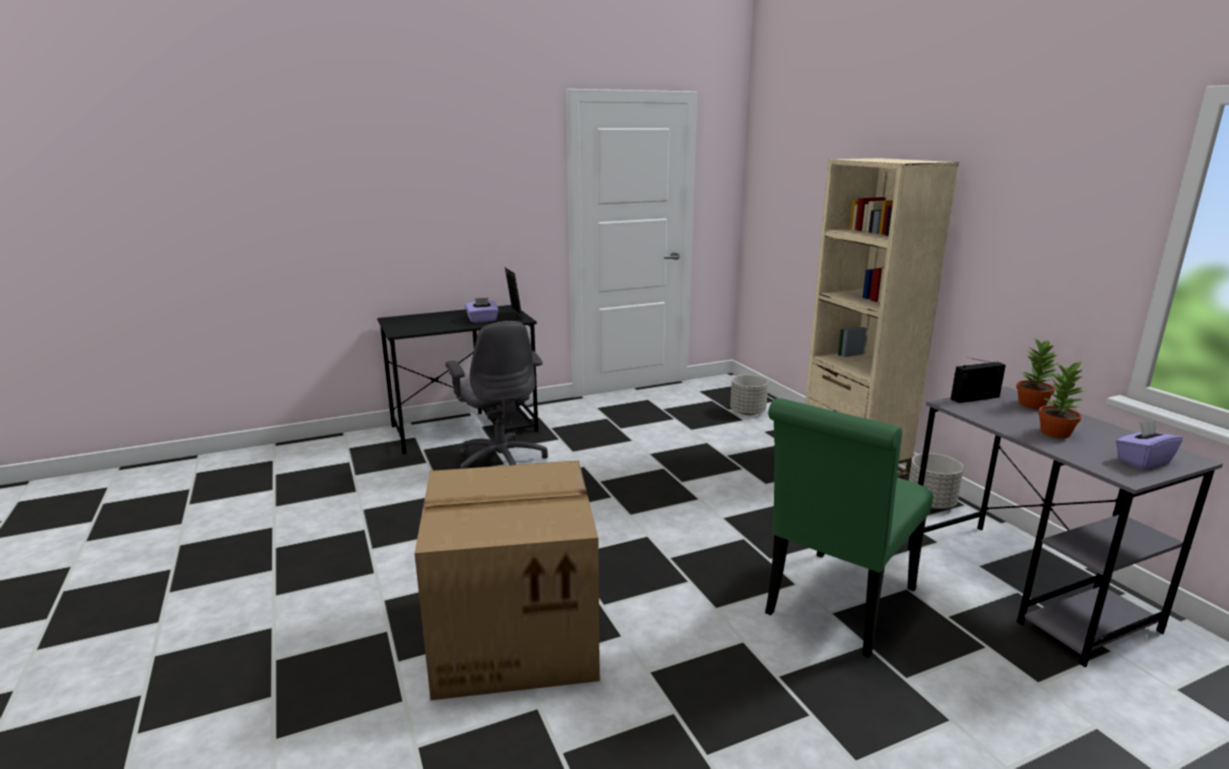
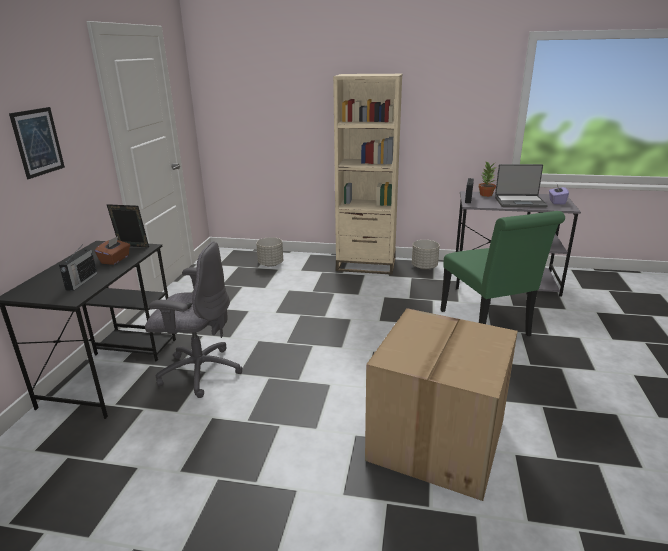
camera: 55 degrees left, 5 degrees up
(429, 325) = (81, 282): none -> radio
(464, 198) = (38, 142): none -> picture
(482, 320) = (115, 260): purple tissue box -> brown tissue box
(1056, 433) = (519, 202): potted plant -> laptop

